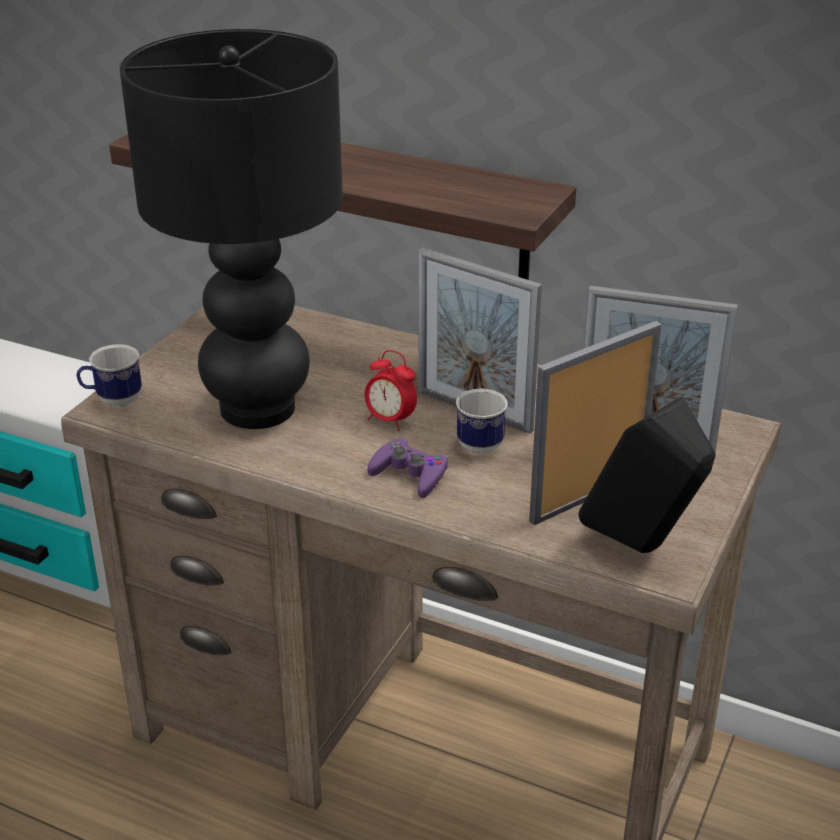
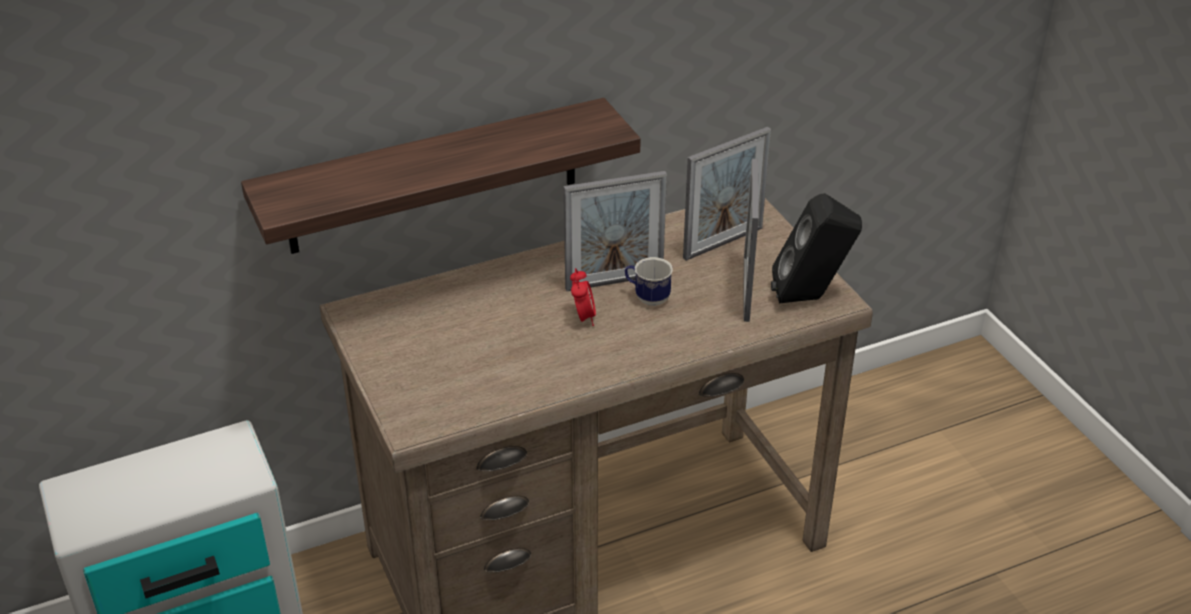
camera: 50 degrees left, 5 degrees up
(113, 400) = (404, 421): mug -> none
(259, 407) = (499, 362): black table lamp -> none
(390, 420) = (583, 318): alarm clock -> alarm clock turned 75 degrees counterclockwise
(409, 474) = (648, 339): purple game controller -> none

